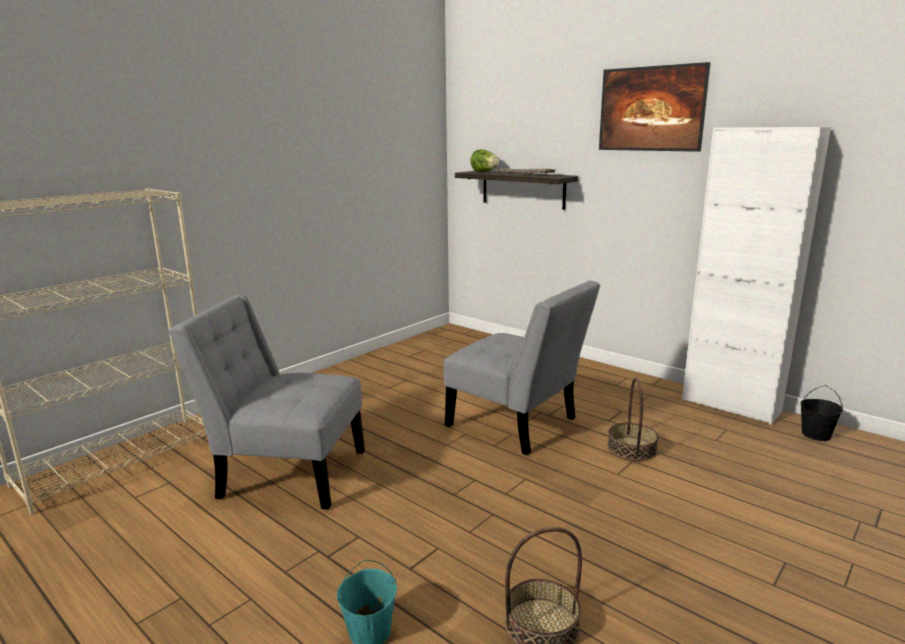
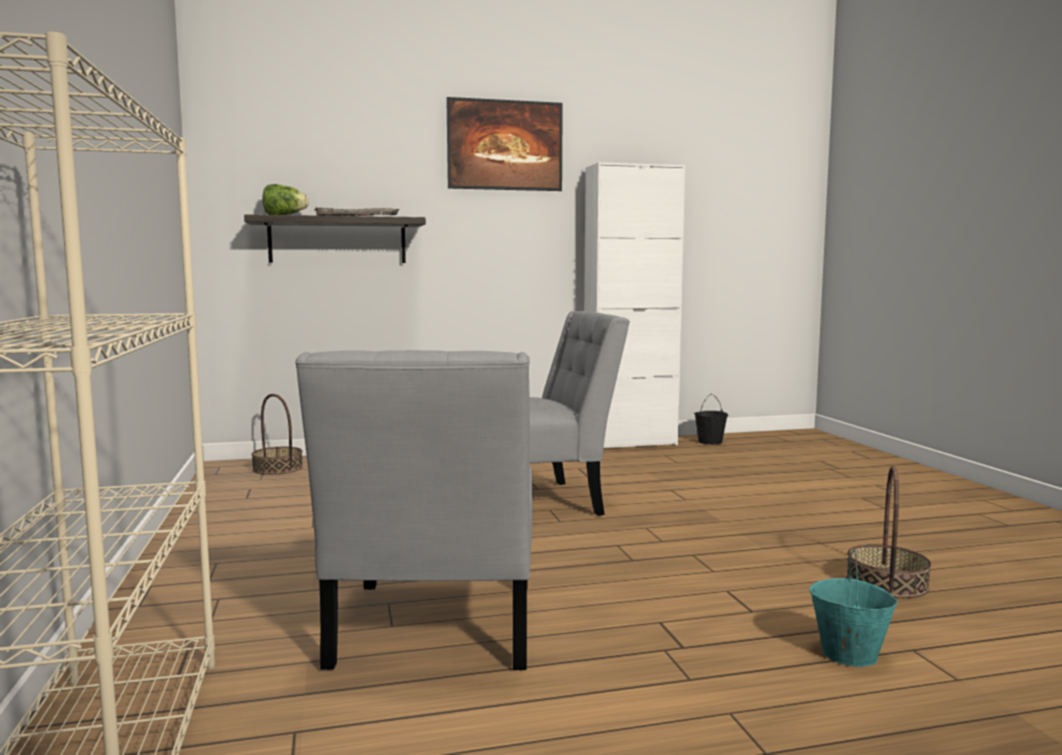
camera: 55 degrees left, 10 degrees down
(286, 472) = (432, 631): grey chair -> grey chair turned 45 degrees counterclockwise
(632, 448) = (650, 484): basket -> basket (278, 468)

